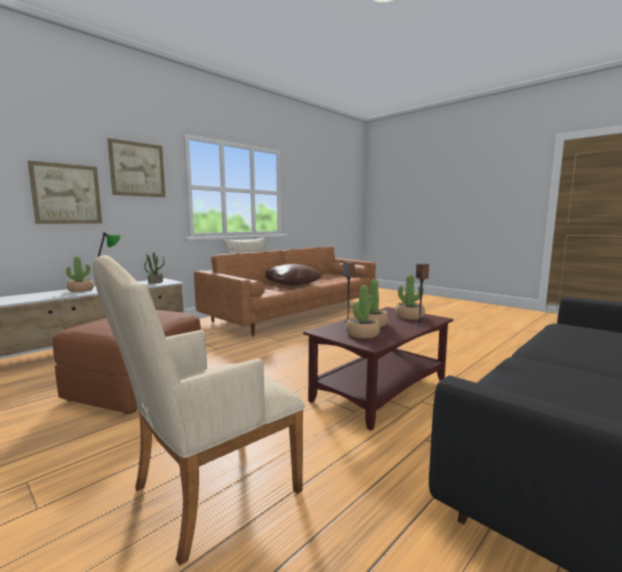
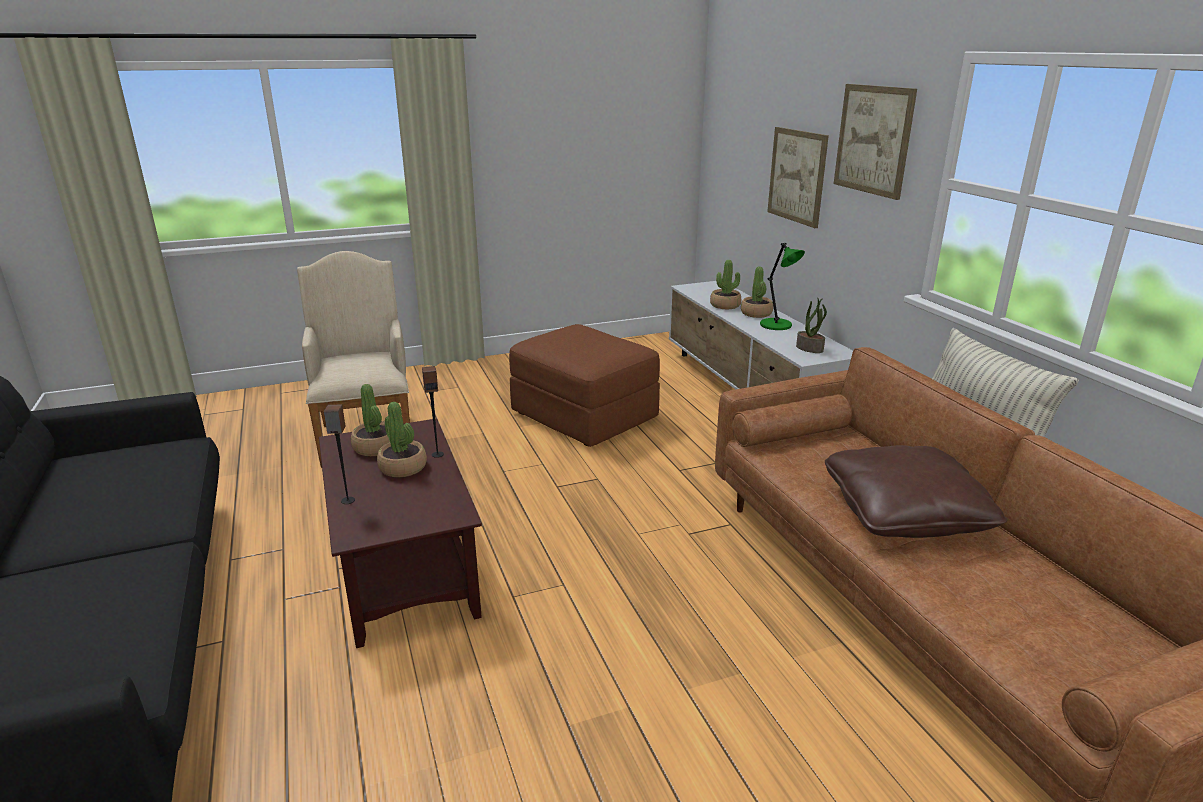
camera: 115 degrees right, 15 degrees up
(409, 316) = (395, 513): potted plant -> potted plant (725, 305)

